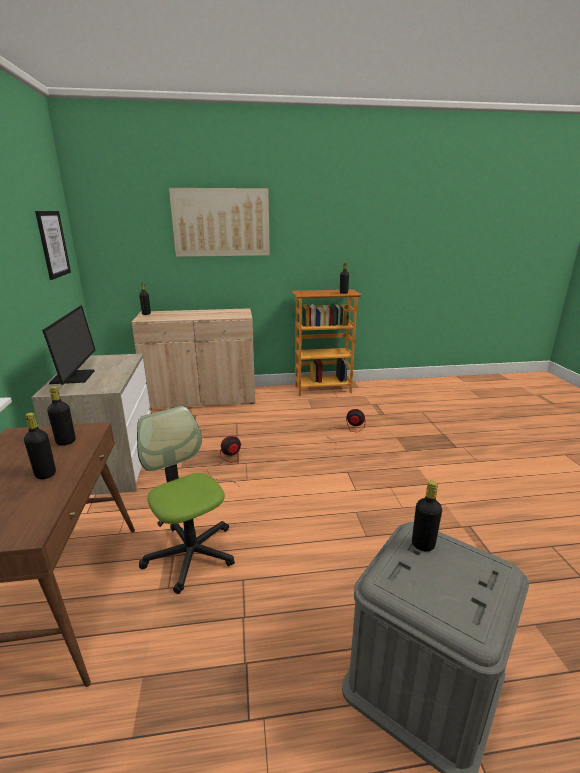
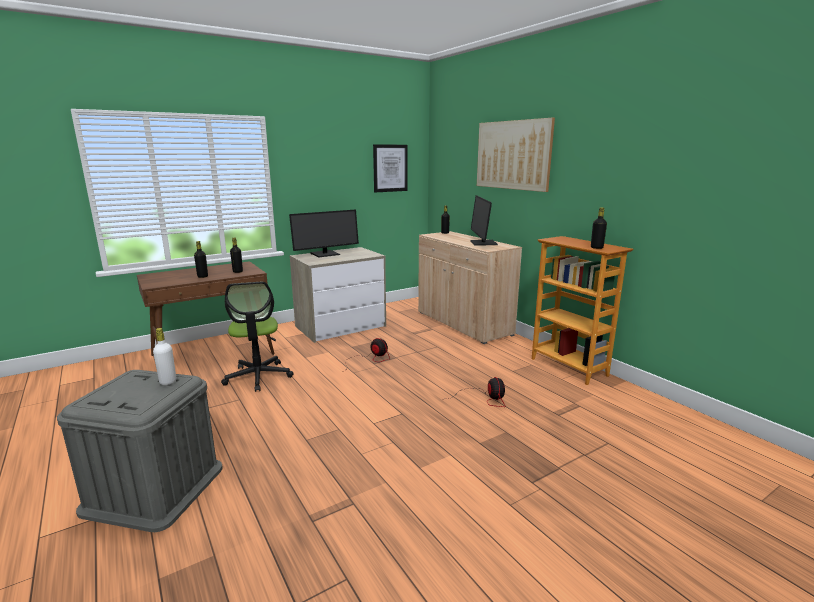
camera: 65 degrees right, 5 degrees down
(191, 554) = (258, 376): office chair -> office chair turned 135 degrees clockwise
(215, 313) = (482, 243): none -> monitor
(423, 545) = (168, 381): black bottle -> white bottle

